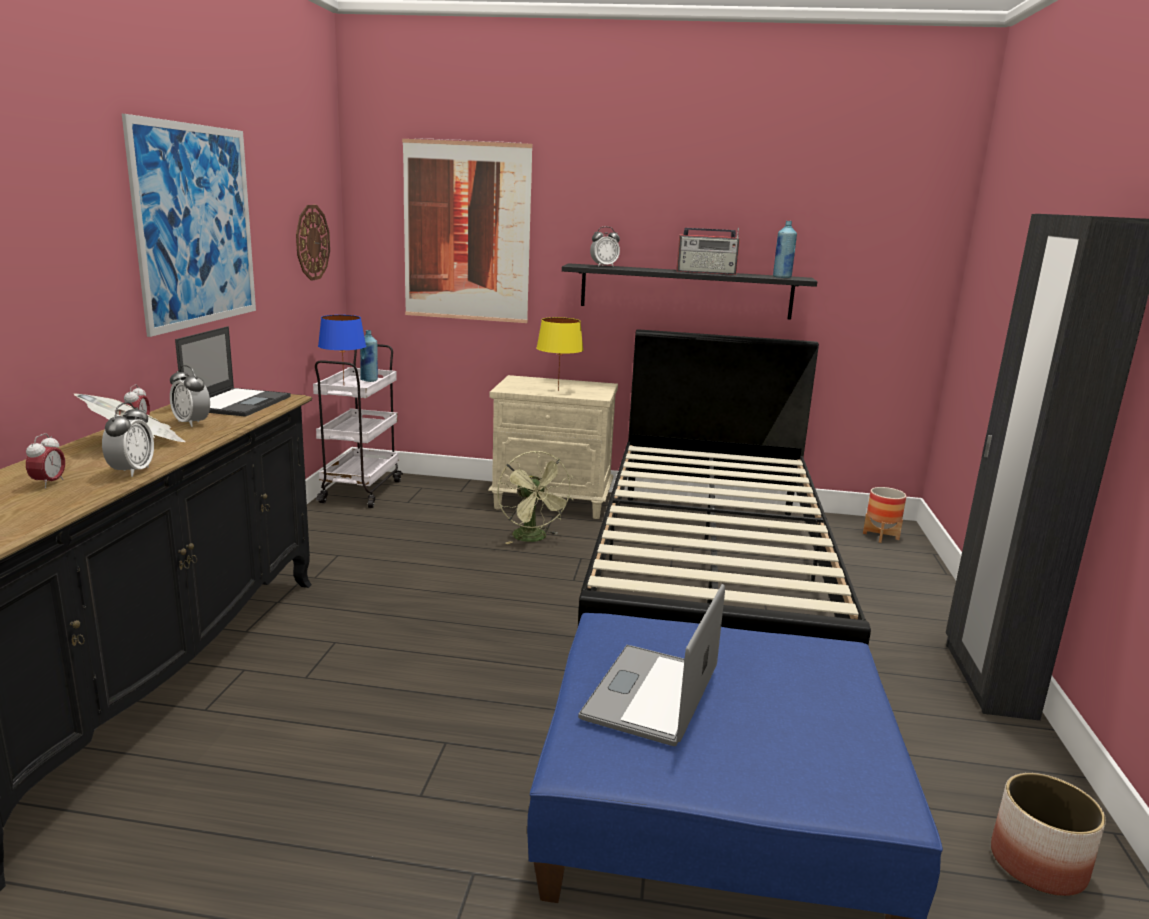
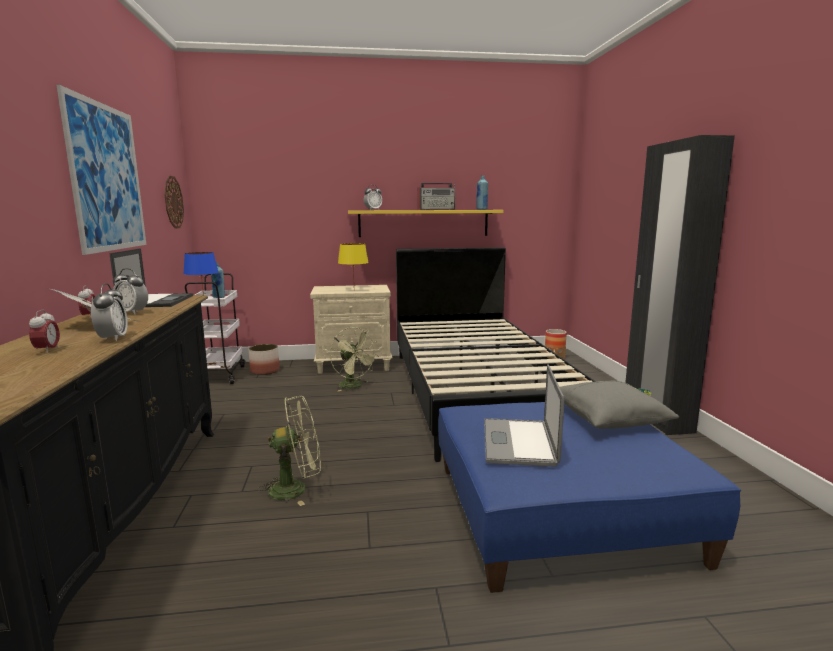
camera: 15 degrees left, 5 degrees down
(373, 688) = (296, 488): none -> green fan
(466, 232) = (278, 194): picture -> none
(686, 291) = (423, 223): black shelf -> yellow shelf
(823, 681) = (608, 419): none -> grey pillow
(1038, 864) = (747, 503): planter -> planter (265, 371)

